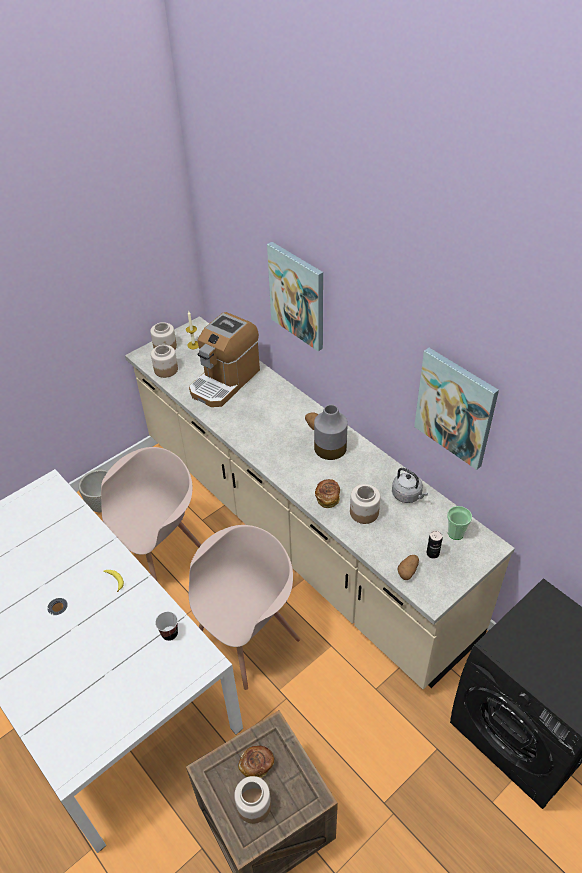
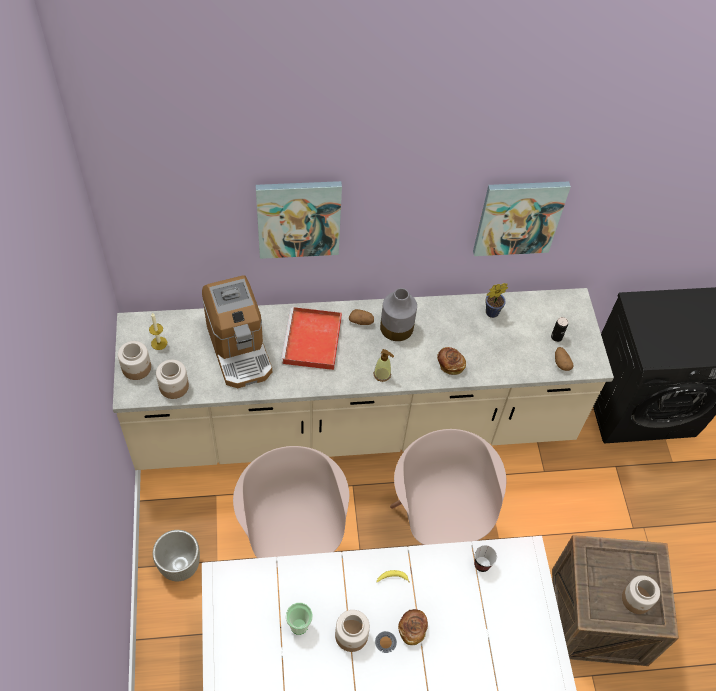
camera: 60 degrees left, 10 degrees up
(257, 765) = (607, 578): bread -> bread (412, 629)
(268, 411) = (312, 341): none -> red tray
(277, 463) = (382, 374): none -> soap dispenser
(364, 513) = (485, 351): jar -> jar (351, 636)
(408, 495) = (490, 312): grey kettle -> potted plant
(455, 533) = (549, 310): cup -> cup (299, 626)

